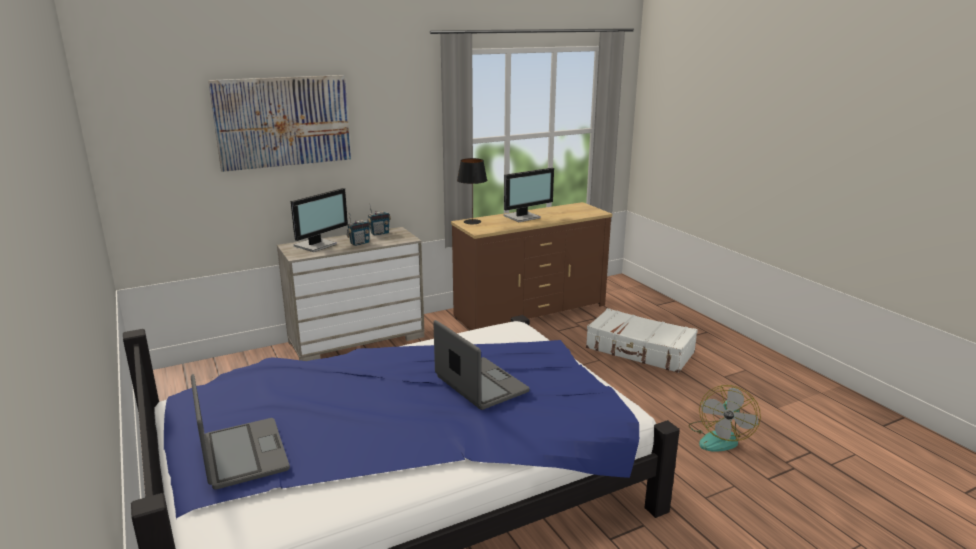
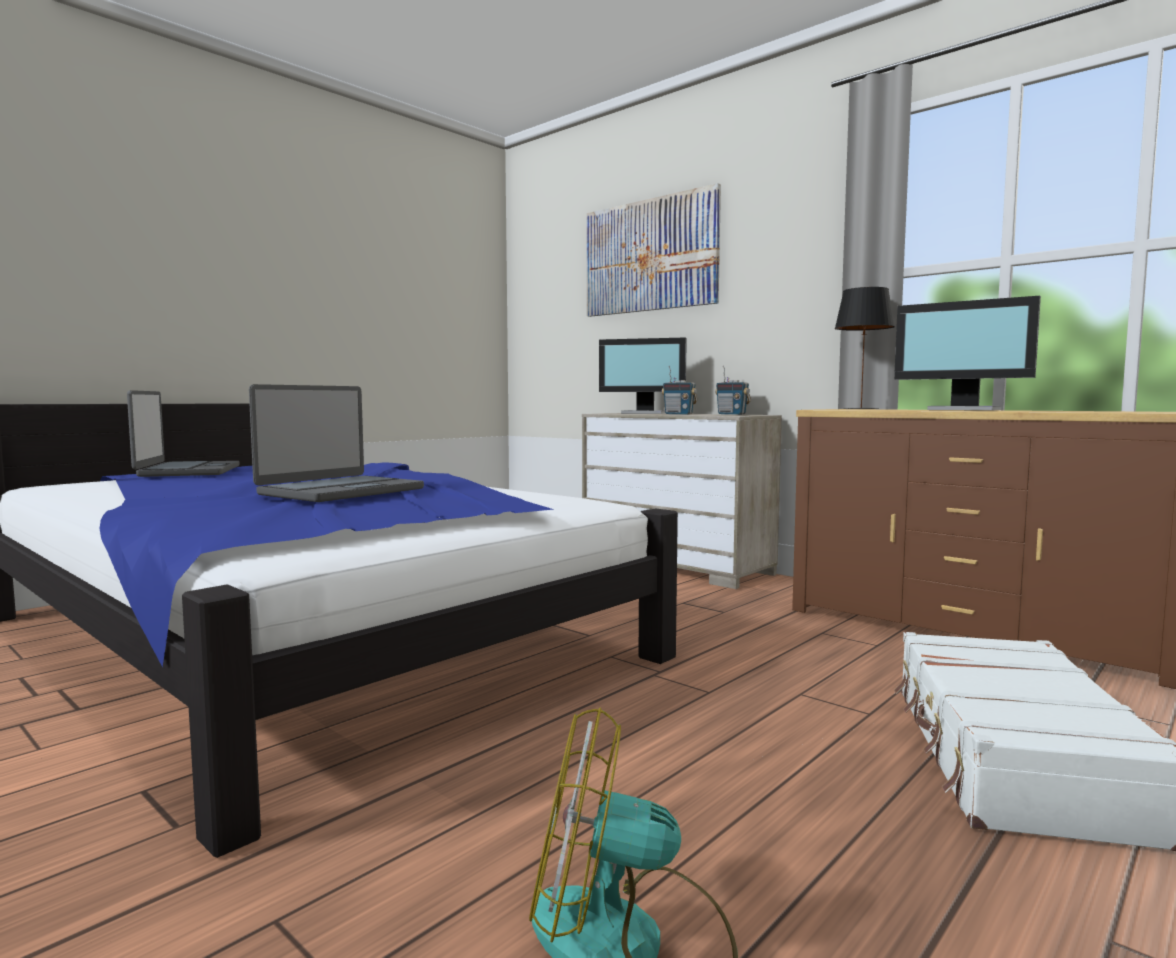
camera: 70 degrees right, 15 degrees down
(243, 454) = (188, 471): laptop -> laptop turned 60 degrees counterclockwise

